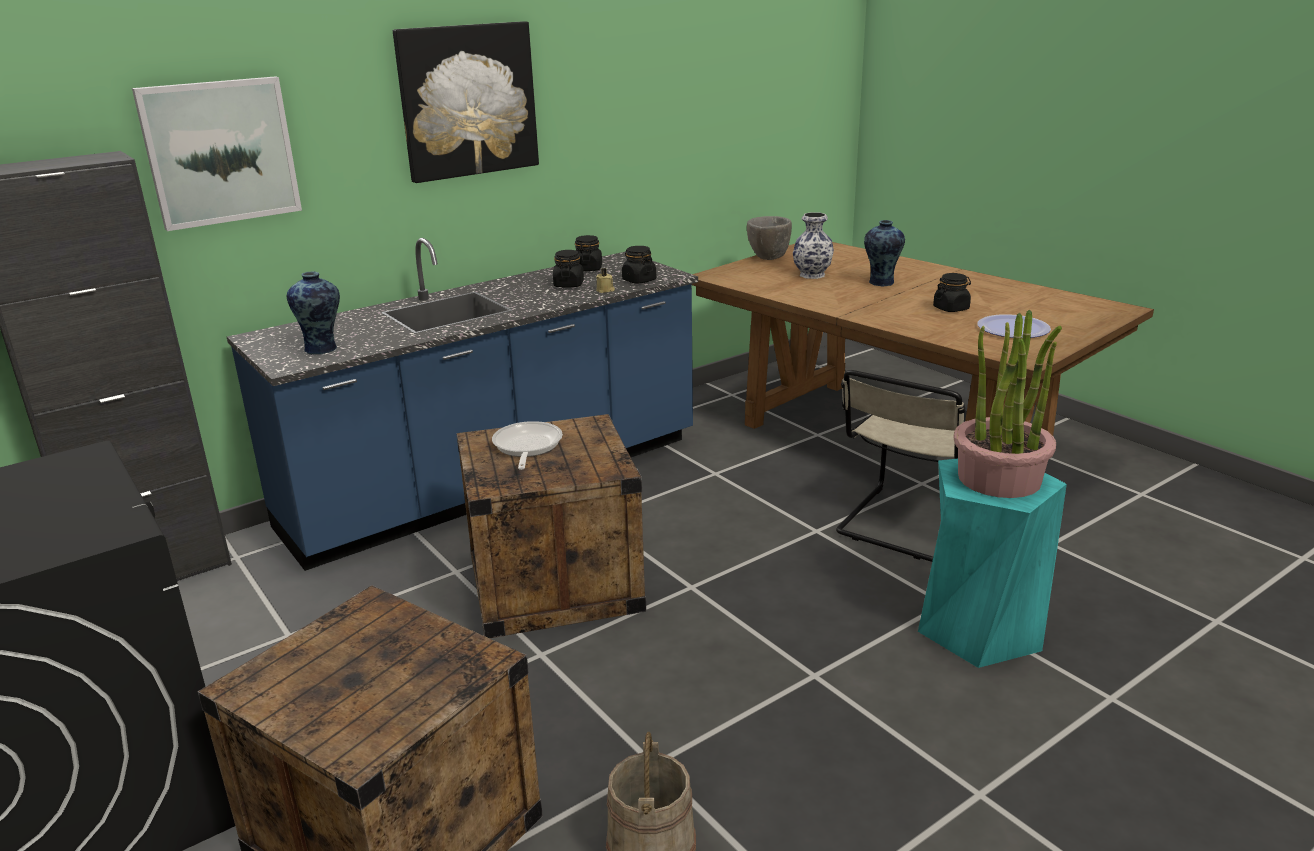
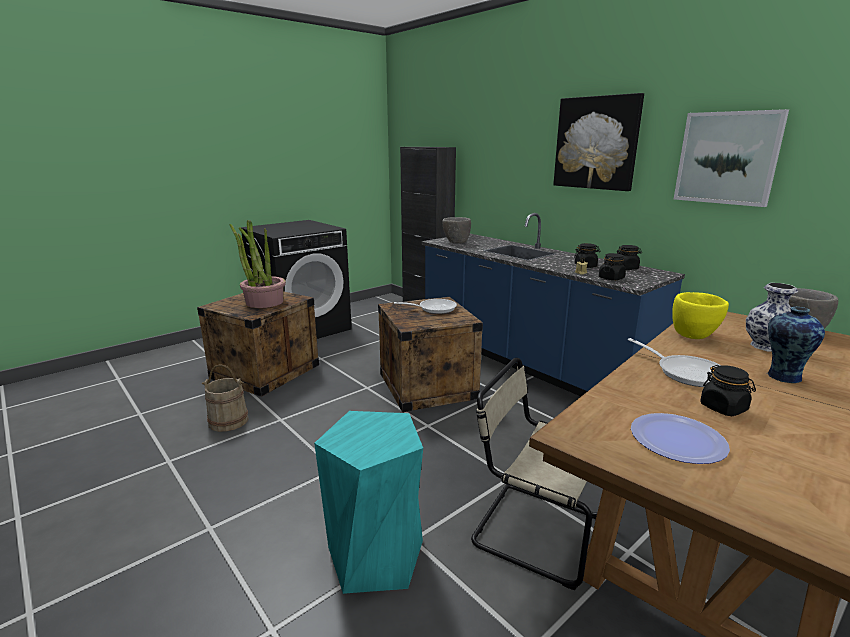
camera: 85 degrees right, 5 degrees down
(220, 152) = (486, 153): picture -> picture (727, 158)
(322, 349) = (456, 242): vase -> grey bowl
(788, 292) = (694, 336): none -> yellow bowl
(883, 308) = (685, 372): none -> frying pan
(999, 479) = (372, 435): potted plant -> potted plant (264, 302)

